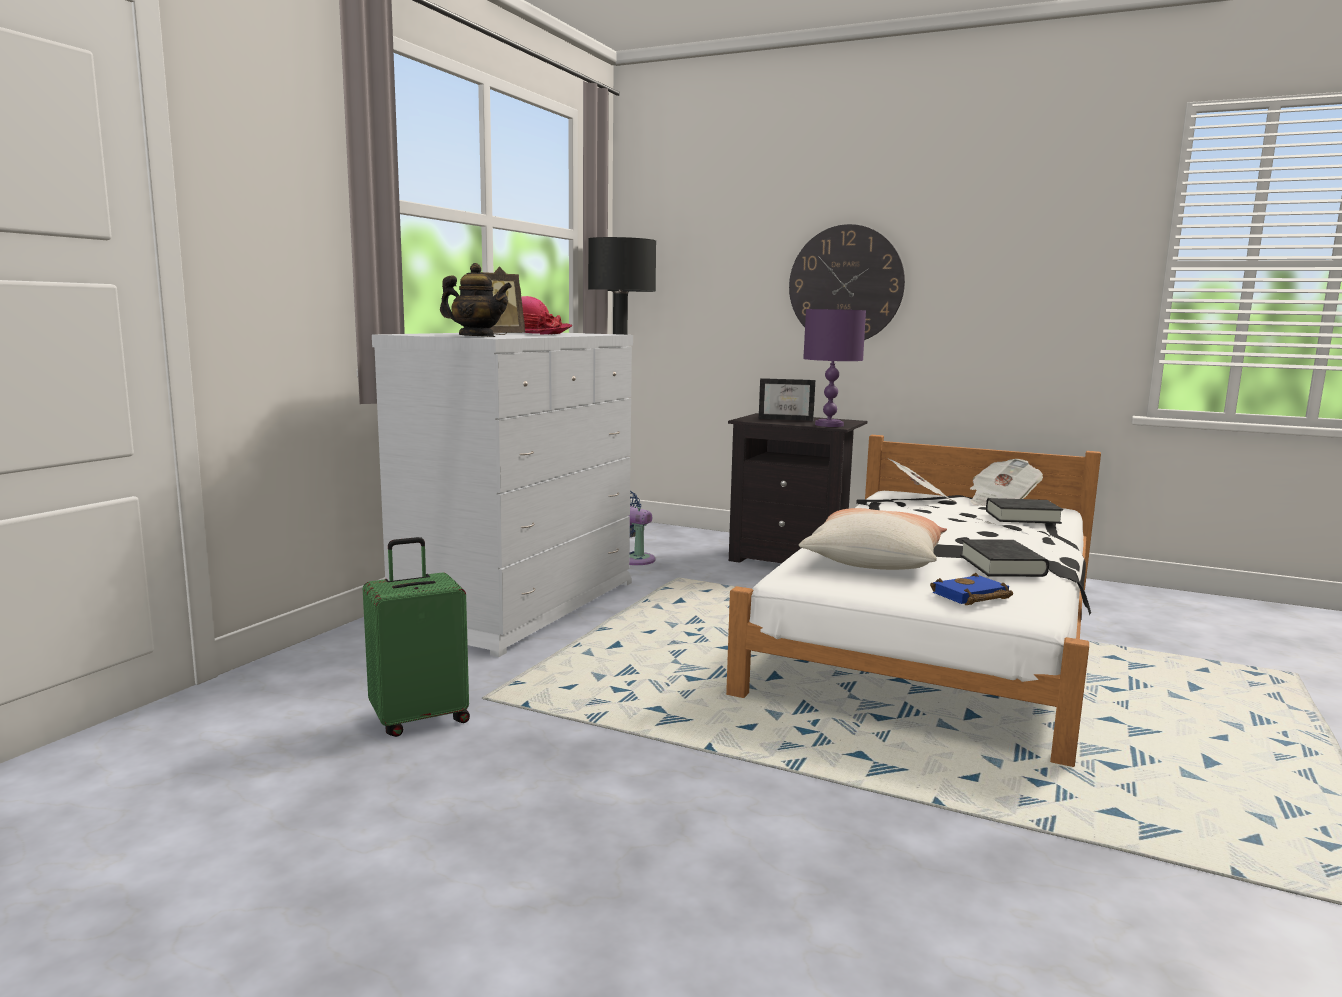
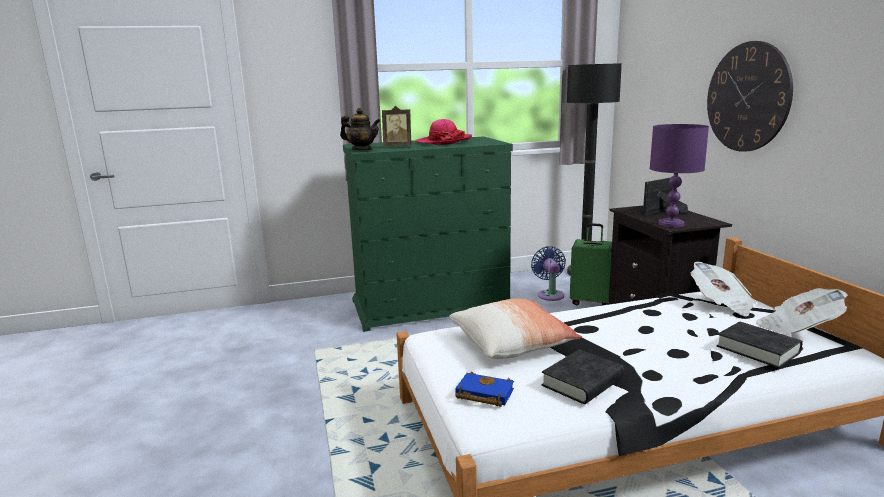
camera: 50 degrees right, 5 degrees up
(420, 719) = (279, 349): green suitcase -> green suitcase (590, 302)
(476, 336) = (362, 150): teapot -> teapot turned 45 degrees counterclockwise
(518, 604) = (431, 305): white dresser -> green dresser
(787, 419) = (661, 213): picture frame -> picture frame turned 90 degrees clockwise

